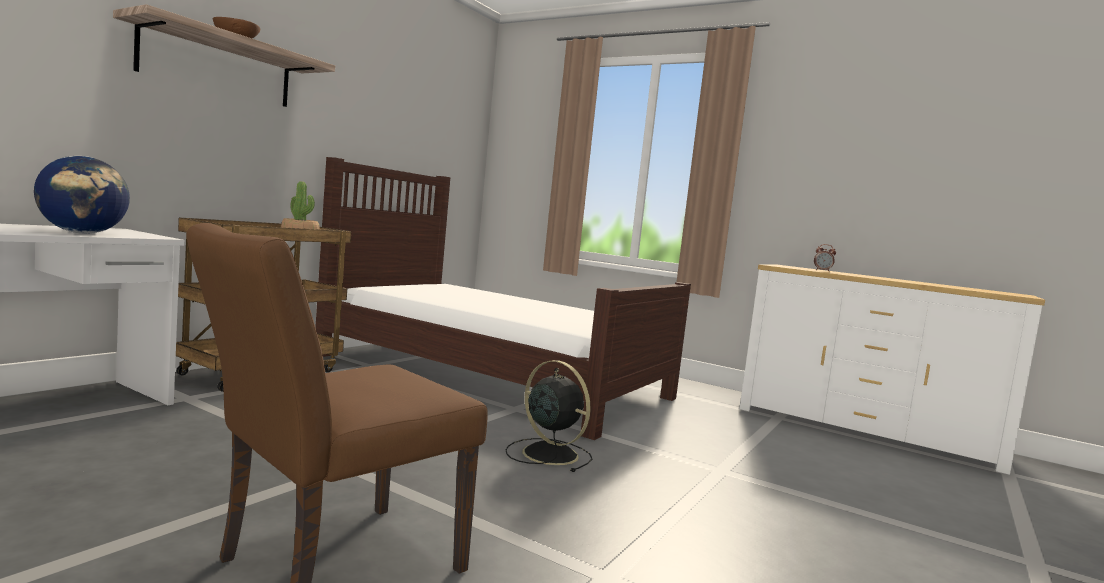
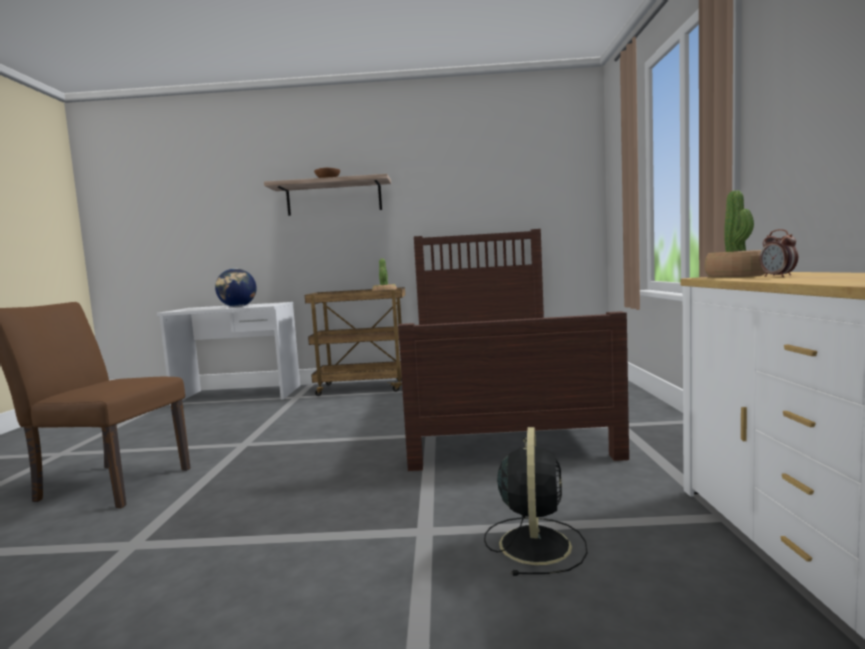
camera: 60 degrees right, 0 degrees up
(548, 453) = (346, 469): black fan -> black fan (535, 543)
(786, 266) = (736, 276): none -> potted plant

